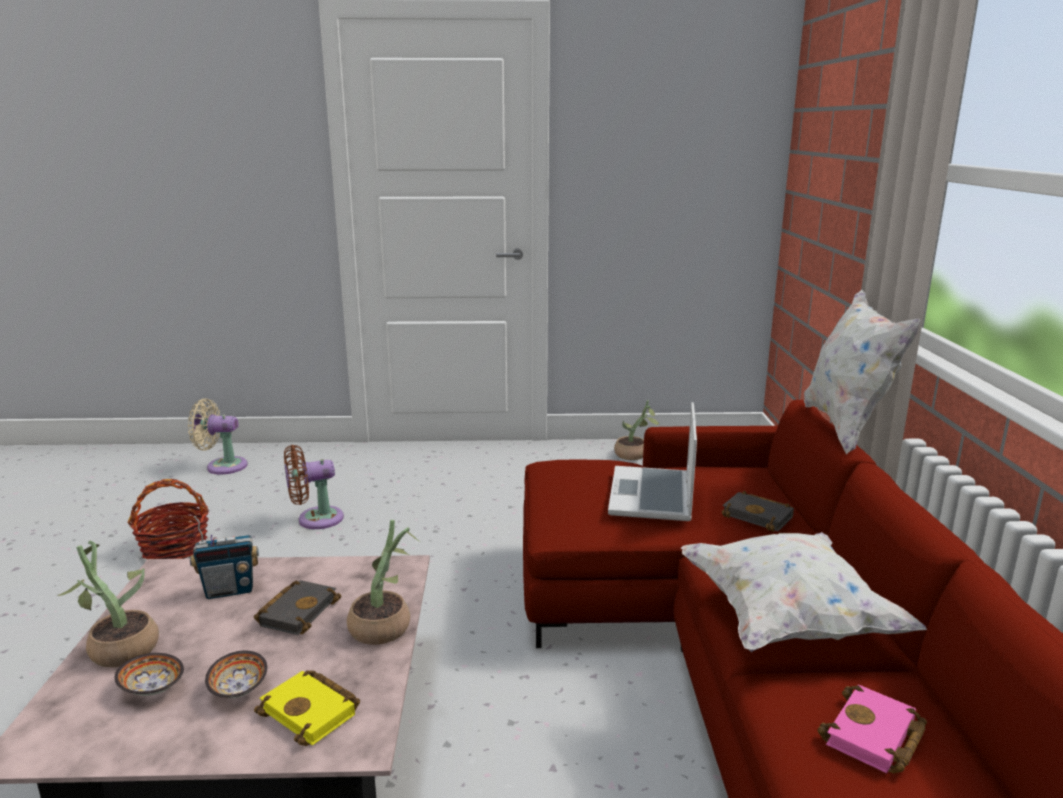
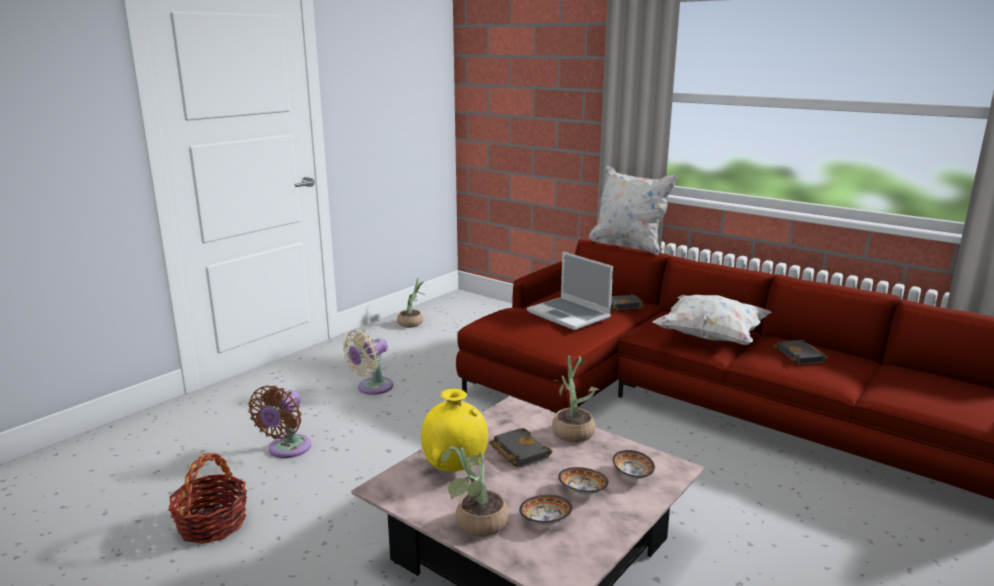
camera: 50 degrees left, 0 degrees up
(222, 466) = (96, 462): beige fan -> beige fan (372, 388)
(229, 590) = (455, 468): radio -> yellow vase
(313, 712) = (633, 474): yellow book -> bowl
(874, 738) = (802, 356): pink book -> black book

